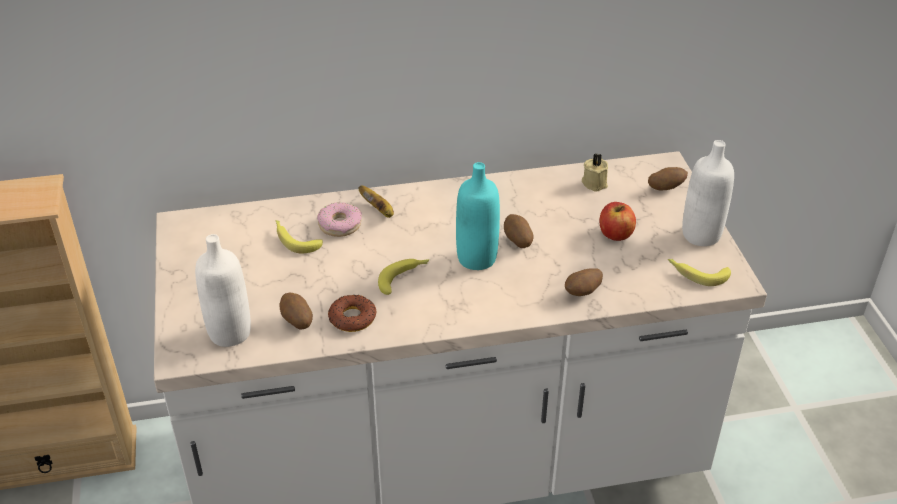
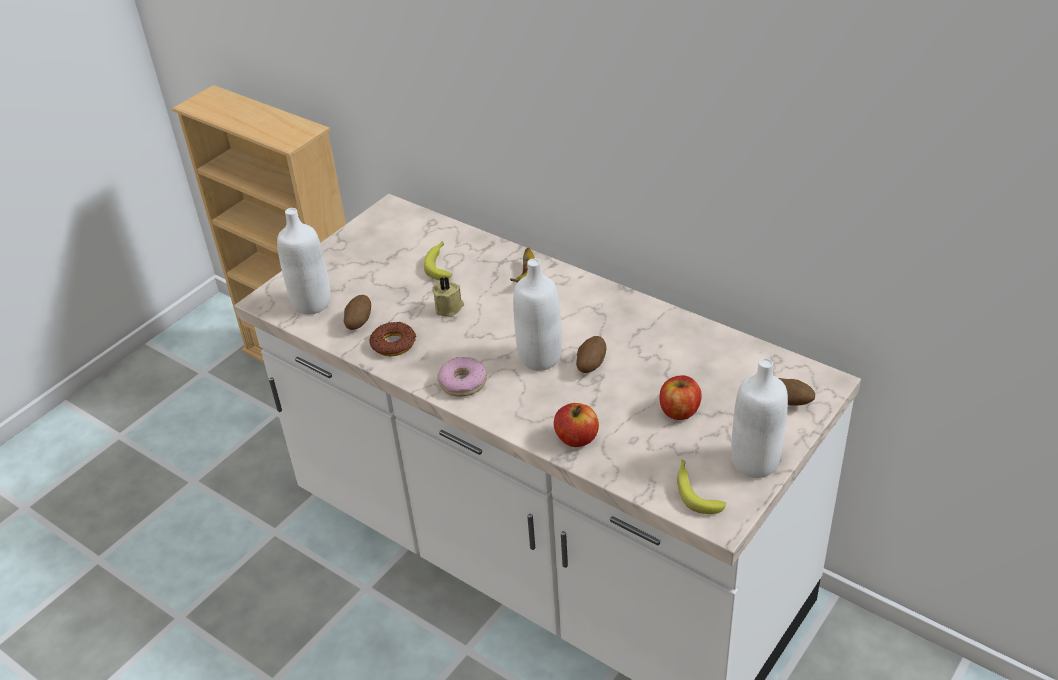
camera: 50 degrees right, 0 degrees up
(340, 225) = (484, 271): donut -> donut (463, 382)
(404, 278) = (467, 338): banana -> none
(476, 258) = (540, 358): turquoise bottle -> white bottle
(582, 292) = (576, 438): potato -> apple
(595, 182) = (731, 358): beige candle -> beige candle (449, 308)

